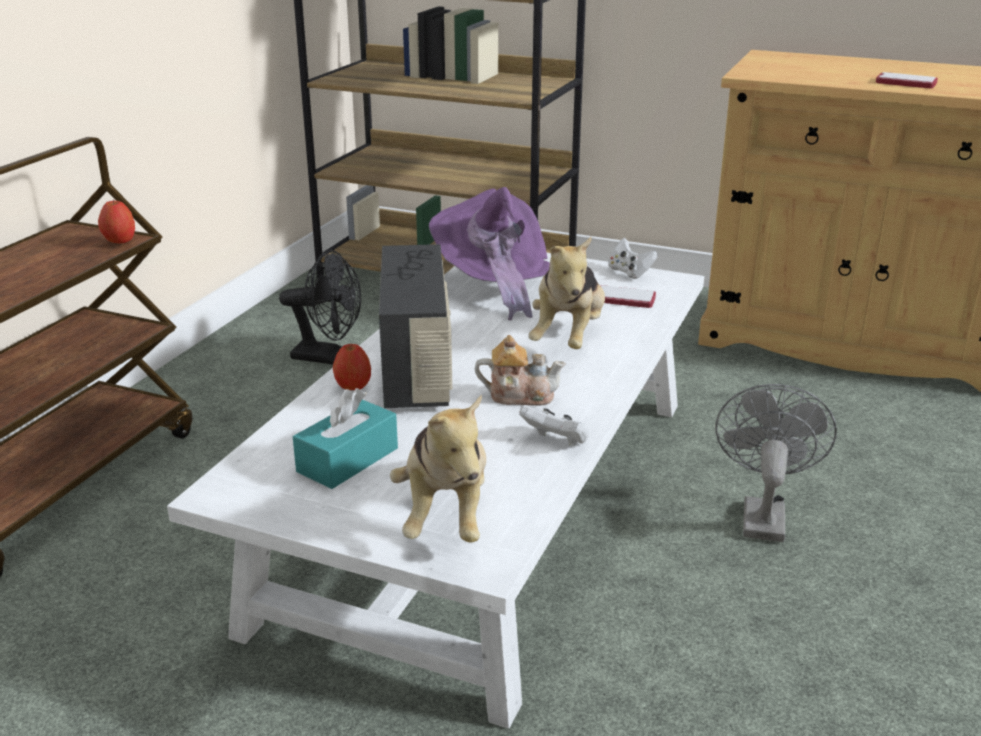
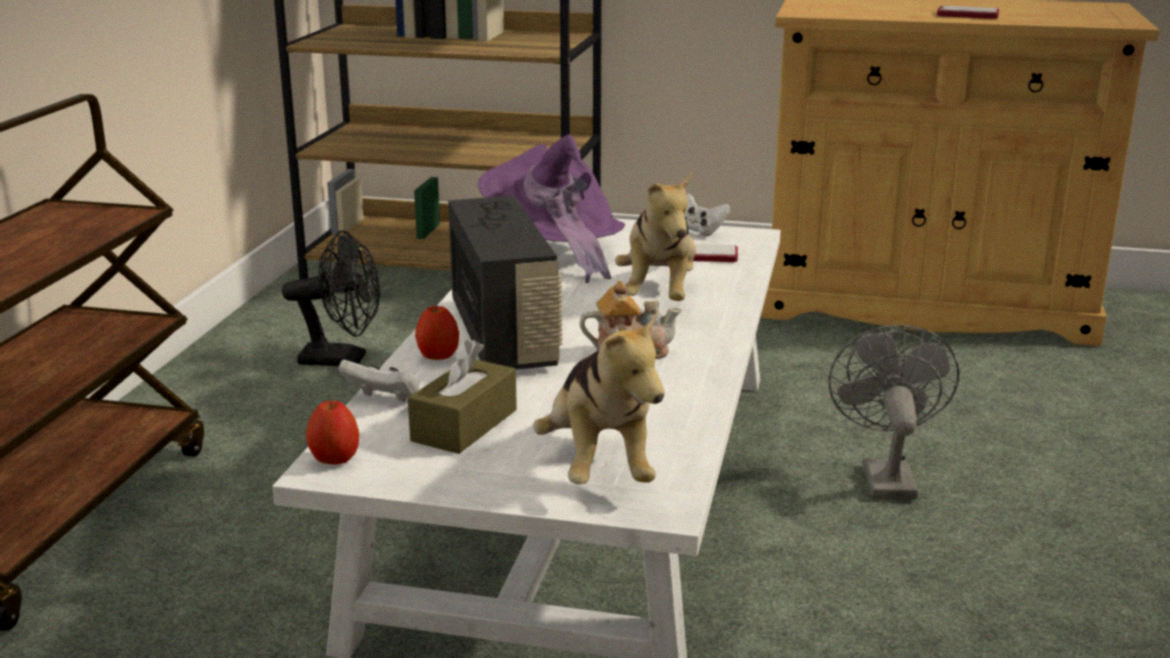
camera: 10 degrees left, 5 degrees down
(120, 241) = (126, 215): apple -> apple (334, 460)
(348, 460) = (464, 425): turquoise tissue box -> brown tissue box
(556, 441) = (689, 390): white game controller -> white game controller (384, 399)

